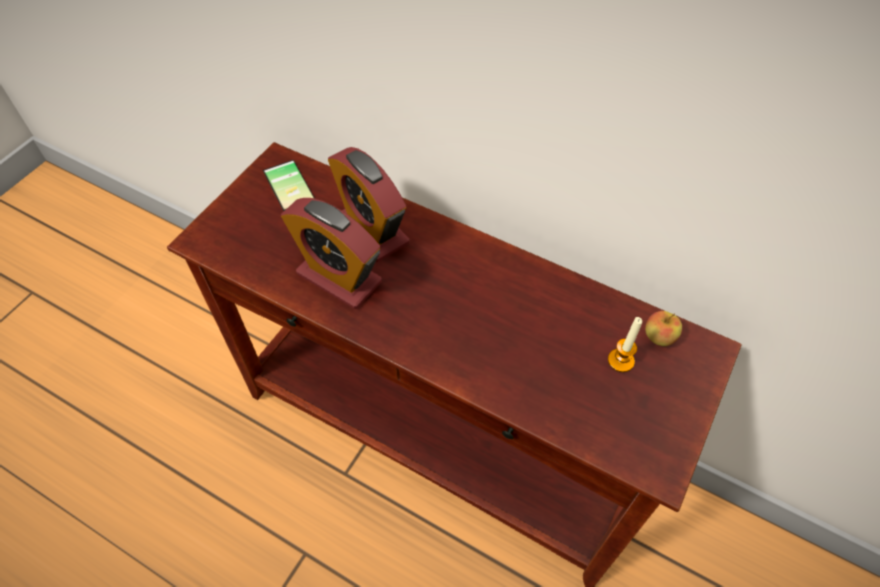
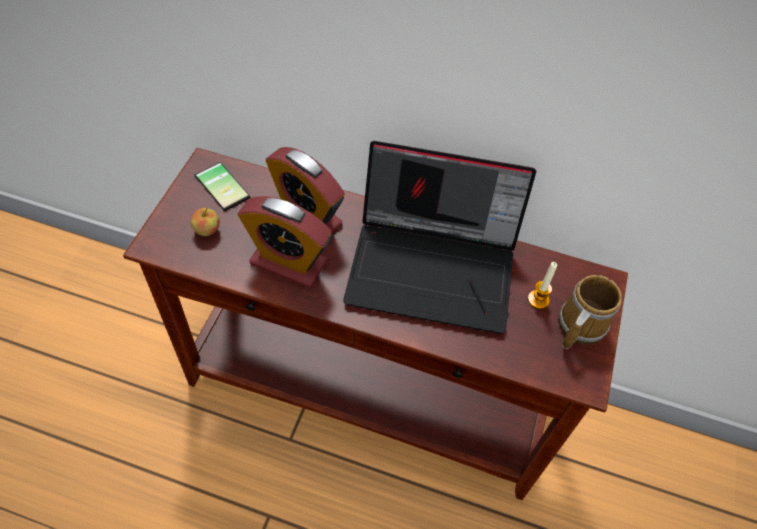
camera: 15 degrees left, 0 degrees up
(504, 305) = (435, 267): none -> laptop
(658, 337) = (564, 276): apple -> apple (207, 230)
(665, 399) = (578, 325): none -> mug

